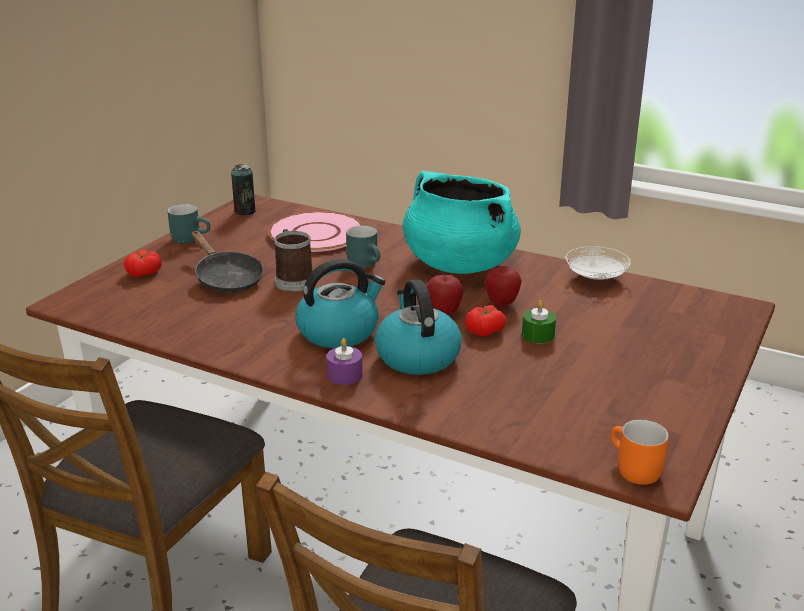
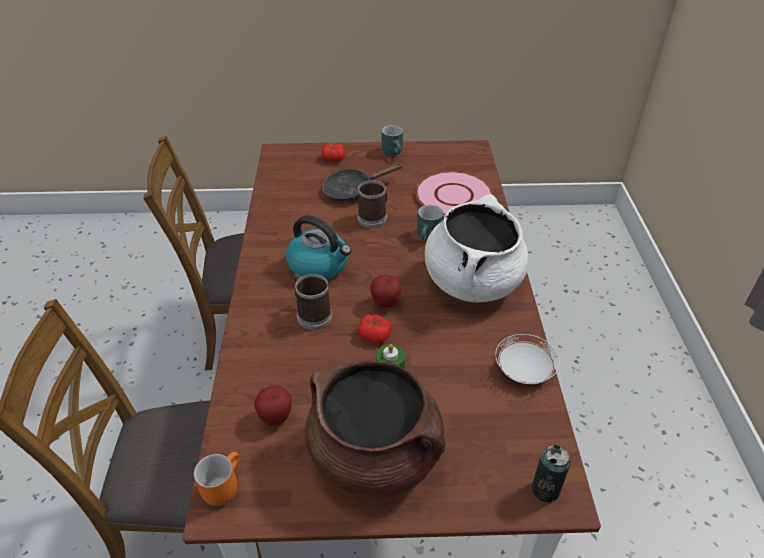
camera: 60 degrees right, 15 degrees up
(226, 279) = (352, 190): black frying pan -> black frying pan turned 45 degrees clockwise
(245, 212) = (455, 153): can -> can (545, 489)
(345, 375) = (265, 291): purple candle -> none
(417, 356) = (311, 314): kettle -> mug
(459, 264) = (472, 282): turquoise cooking pot -> white cooking pot
(501, 303) = (426, 329): apple -> apple (275, 418)
(647, 373) = (376, 455): none -> brown cooking pot

